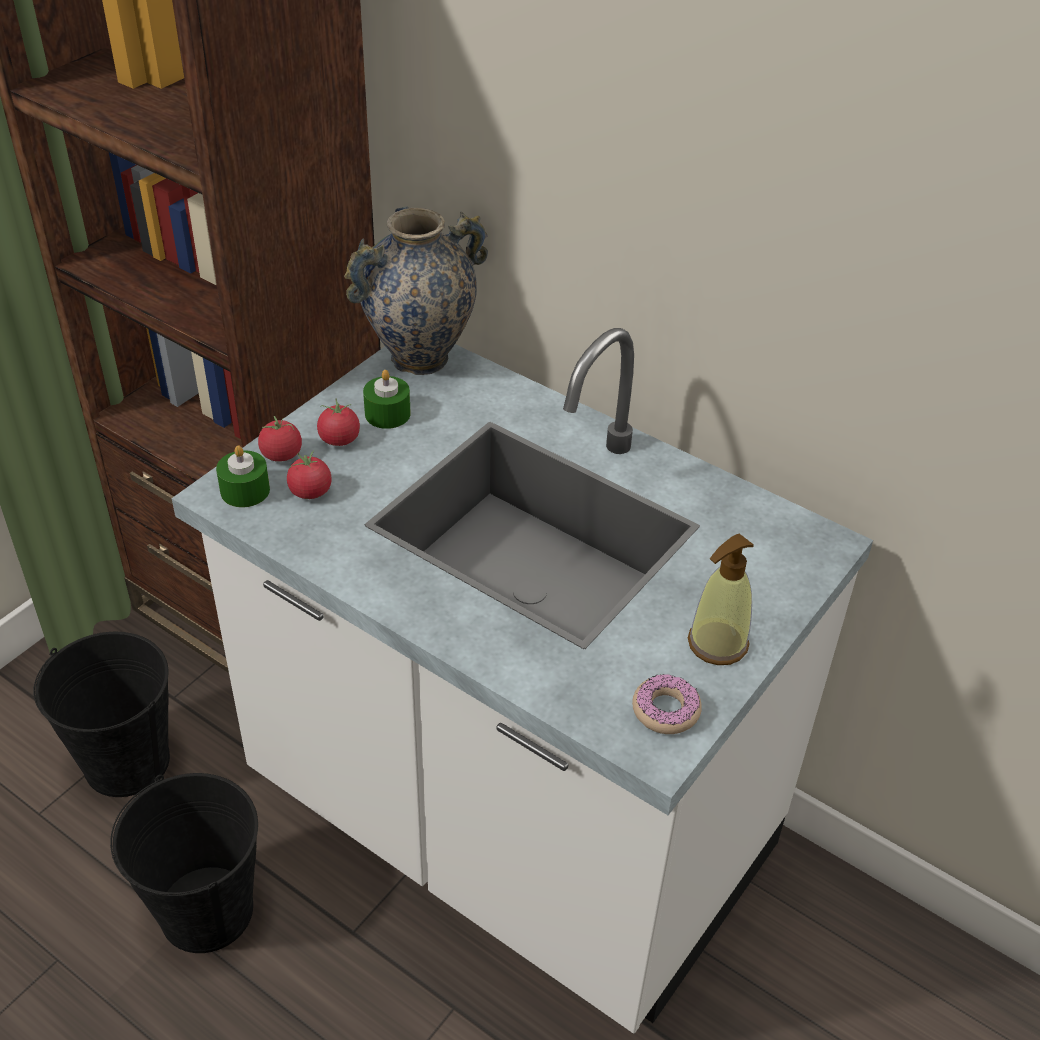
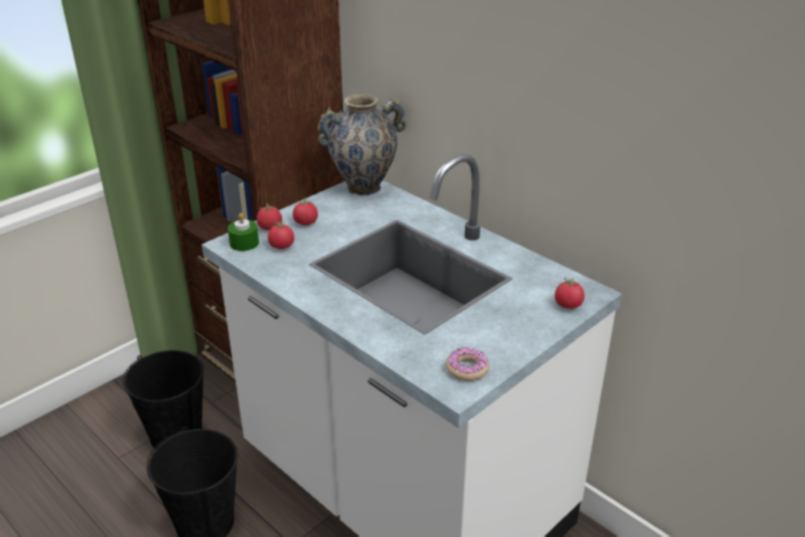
camera: 10 degrees right, 10 degrees down
(387, 414) = (337, 212): green candle -> none
(717, 643) = (508, 338): soap dispenser -> none
(796, 570) = (568, 305): none -> tomato

